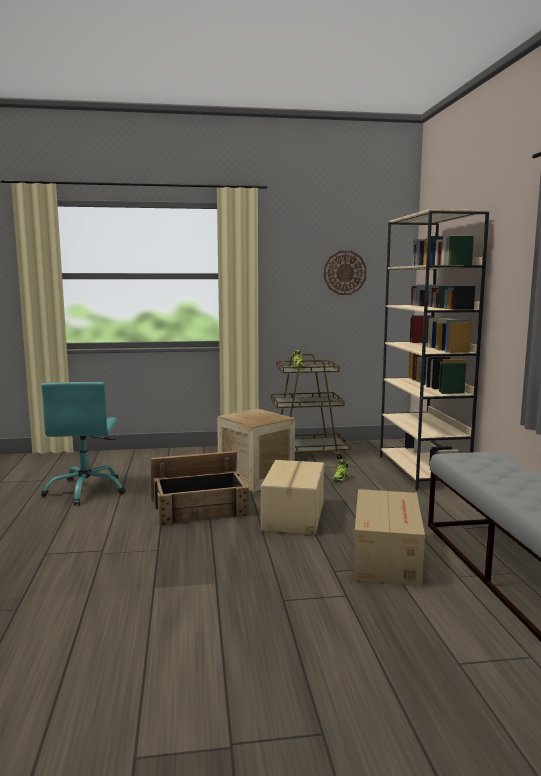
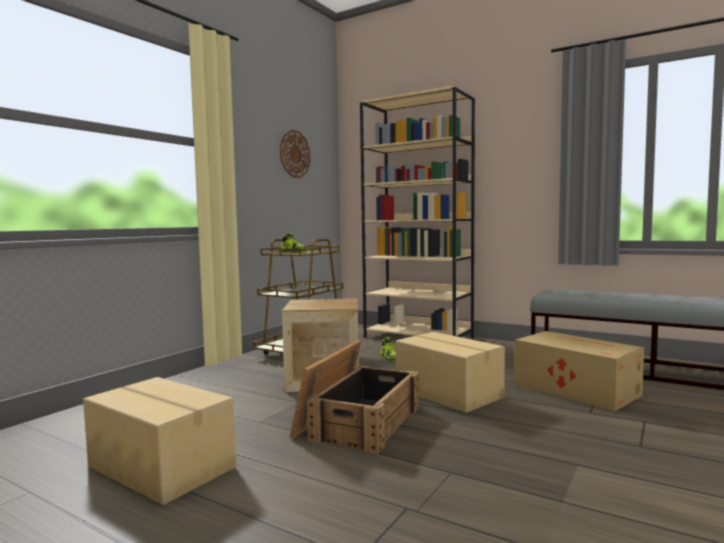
camera: 50 degrees left, 5 degrees down
(86, 490) = (160, 468): turquoise office chair -> cardboard box

